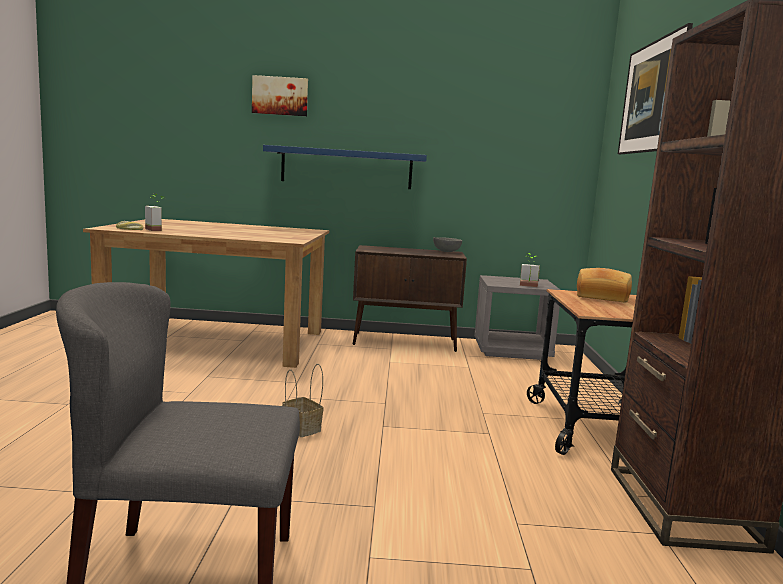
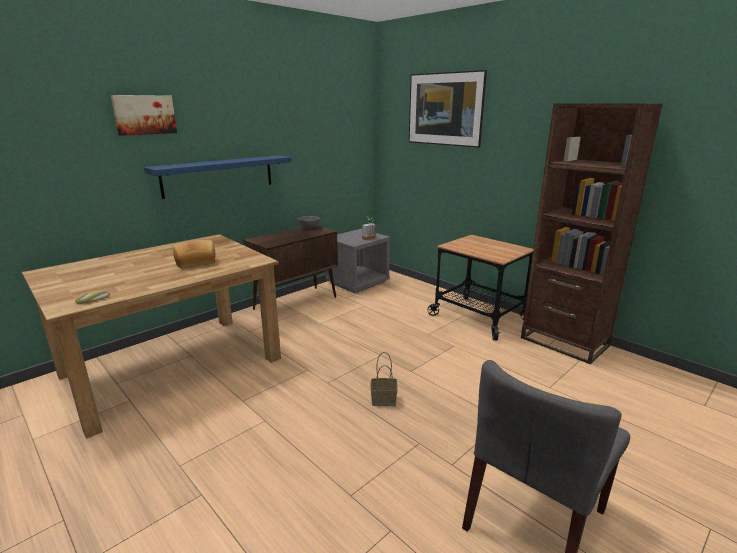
camera: 45 degrees left, 10 degrees up
(157, 229) = (116, 289): potted plant -> none
(602, 297) = (470, 244): bread -> bread (195, 262)

